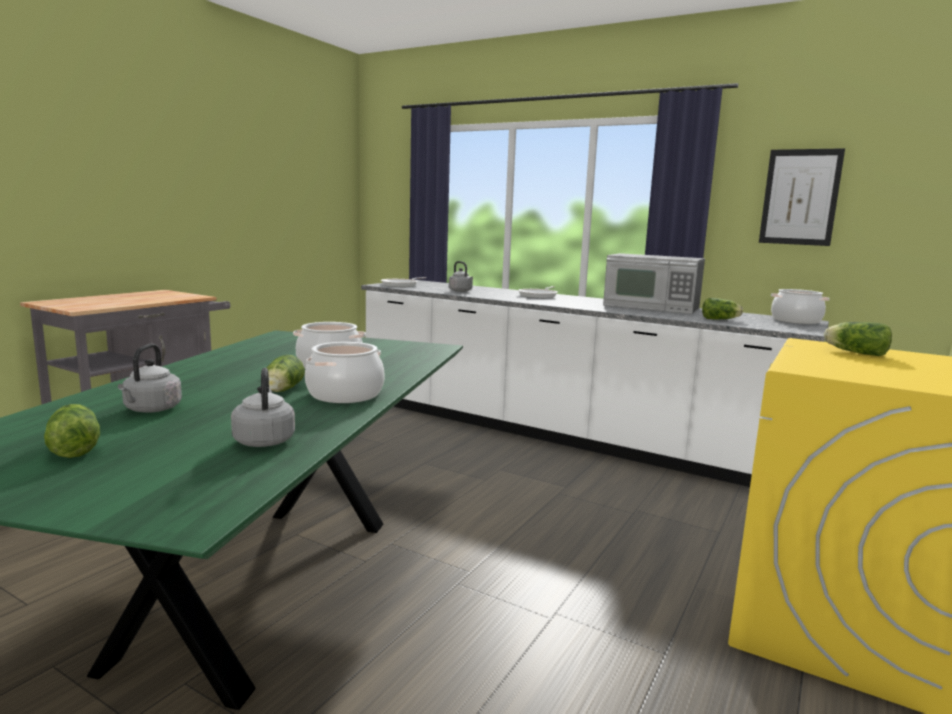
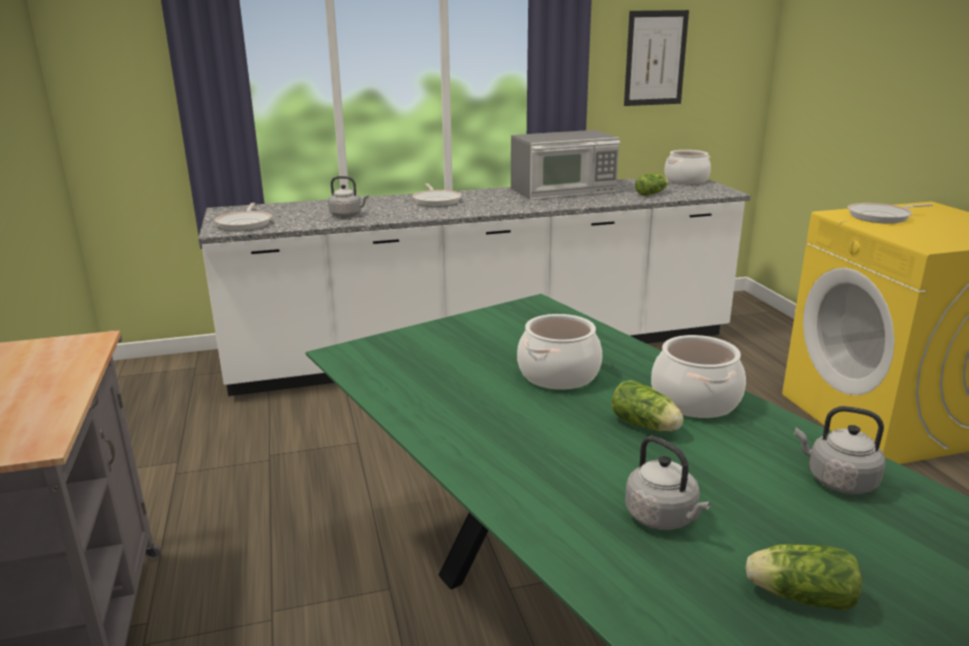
camera: 45 degrees left, 10 degrees up
(854, 352) = (882, 217): lettuce -> frying pan

